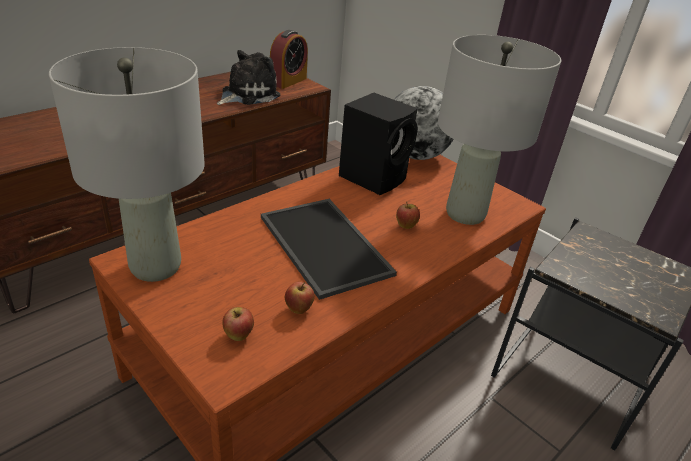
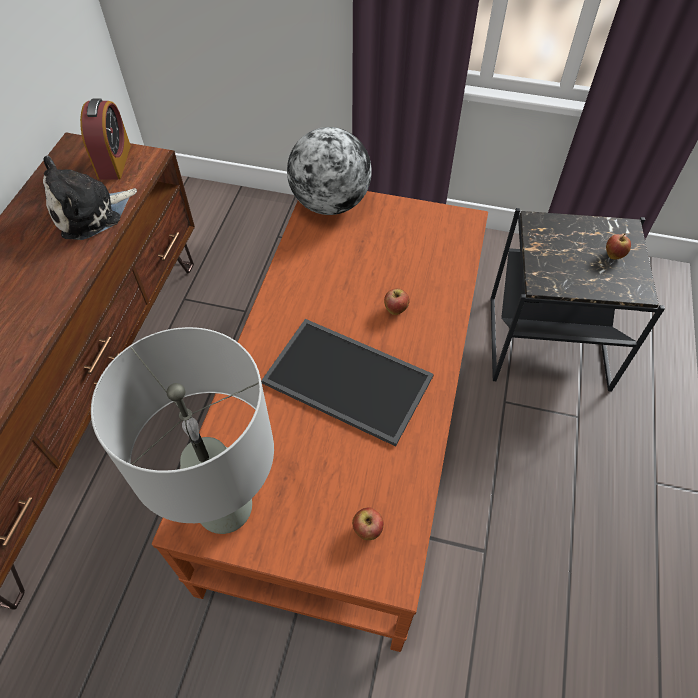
camera: 30 degrees left, 20 degrees up
(247, 94) = (90, 212): plush toy -> plush toy turned 135 degrees counterclockwise
(299, 309) = (389, 468): apple -> apple (613, 255)
(374, 177) = (318, 259): black speaker -> none
(464, 213) = (430, 261): grey table lamp -> none

